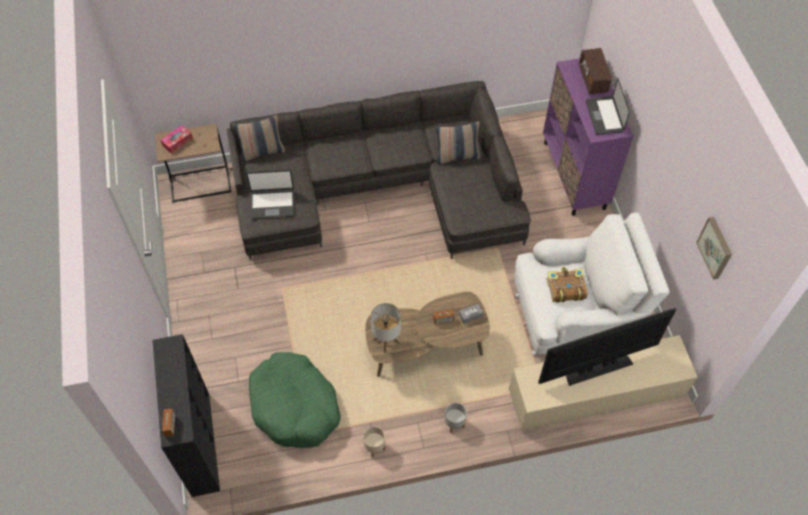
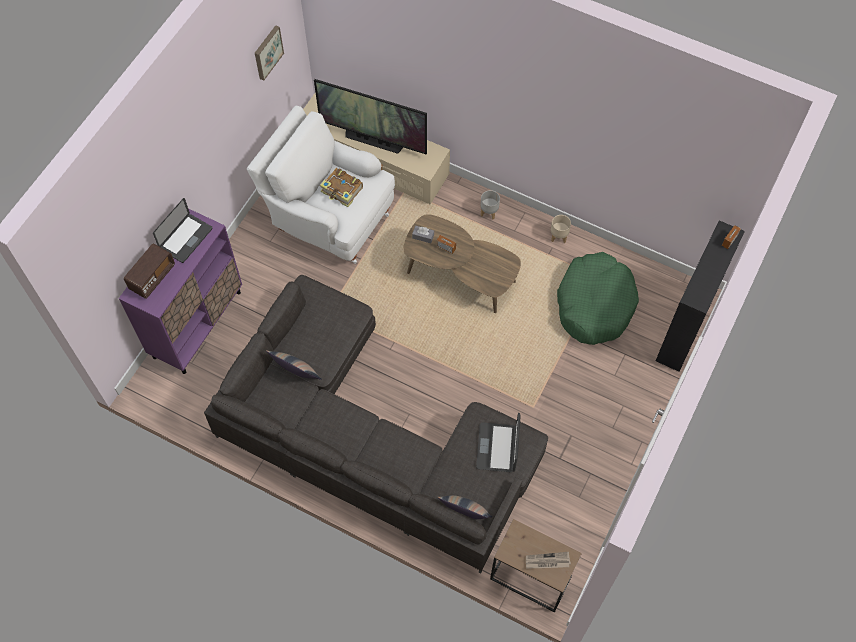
camera: 140 degrees left, 5 degrees up
(177, 142) = (547, 561): tissue box -> newspaper
(272, 203) = (498, 448): laptop -> laptop turned 120 degrees counterclockwise
(386, 341) = (500, 268): table lamp -> none

